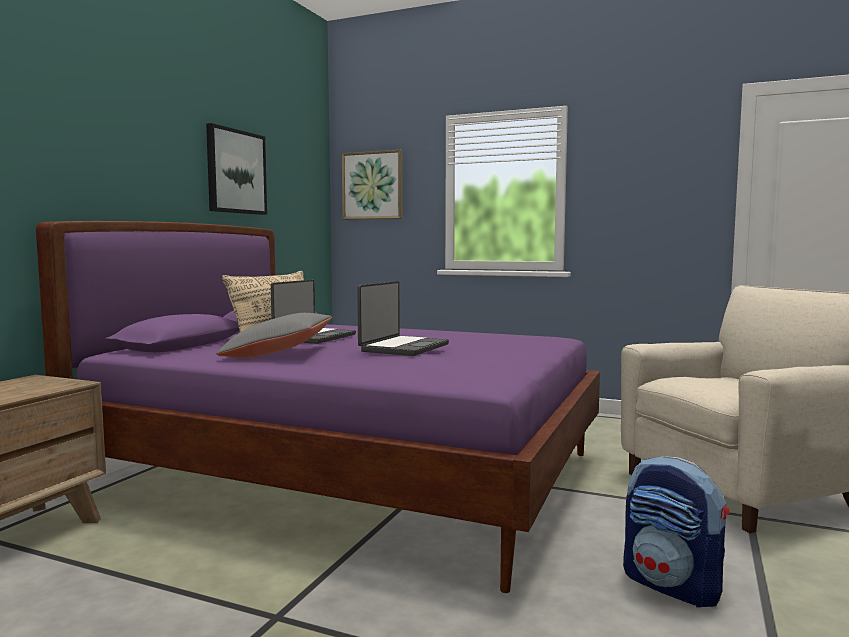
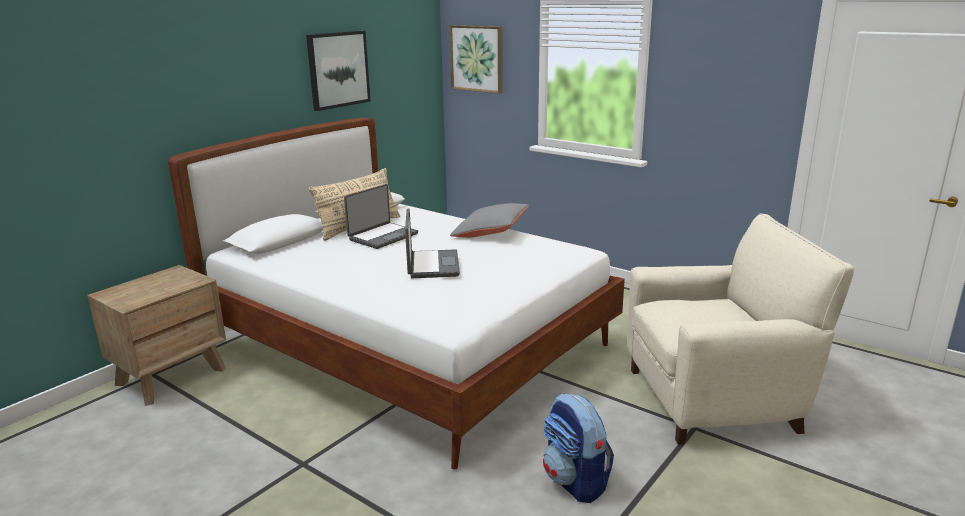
camera: 15 degrees right, 15 degrees up
(278, 353) = (339, 263): grey pillow -> grey pillow (490, 232)
(351, 475) = (409, 346): purple bed -> white bed
(403, 347) = (431, 265): laptop -> laptop turned 45 degrees counterclockwise

